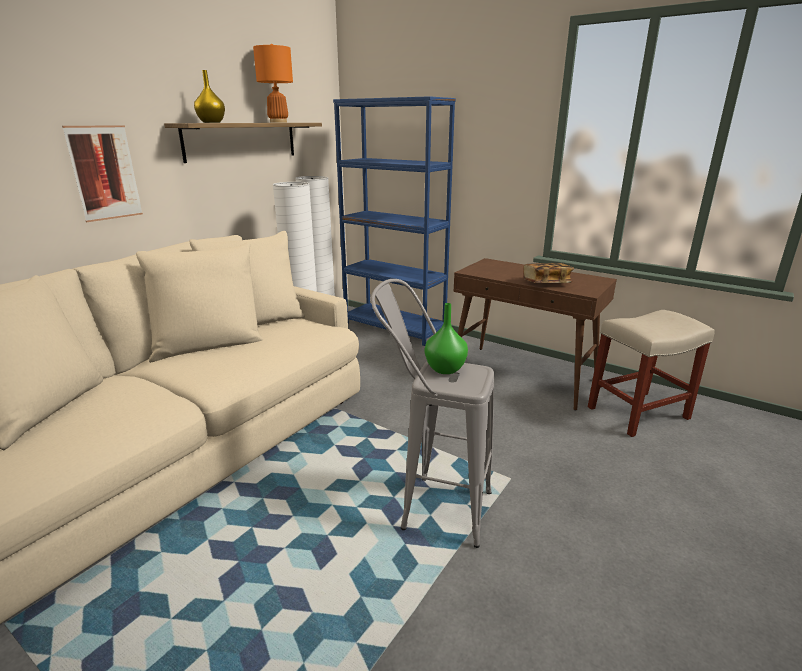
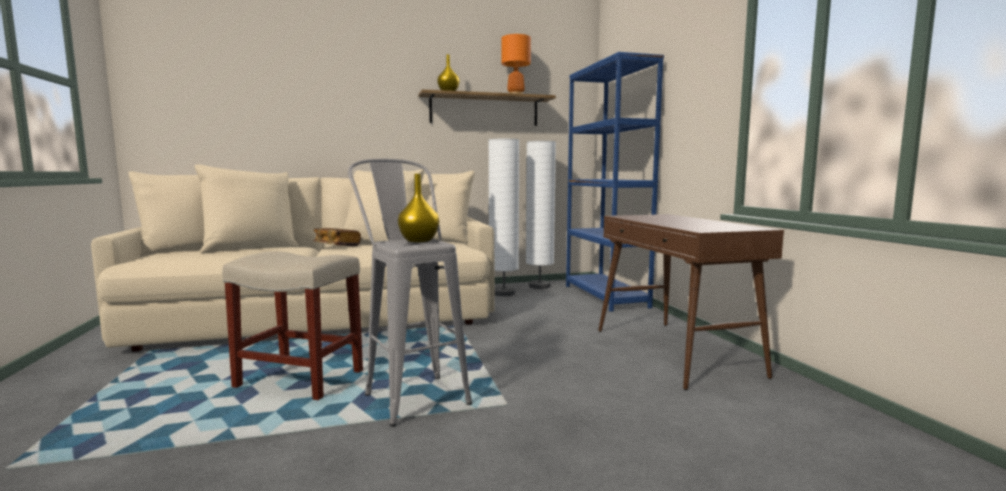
camera: 40 degrees right, 15 degrees down
(104, 173) = (368, 124): picture -> none
(444, 369) = (418, 240): green vase -> yellow vase
(546, 283) = (675, 224): book -> book (337, 246)
(638, 412) = (776, 417): beige stool -> beige stool (302, 379)

